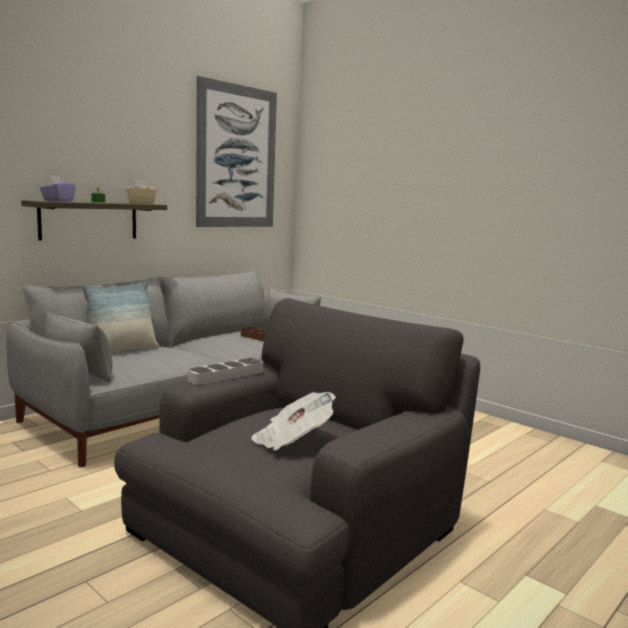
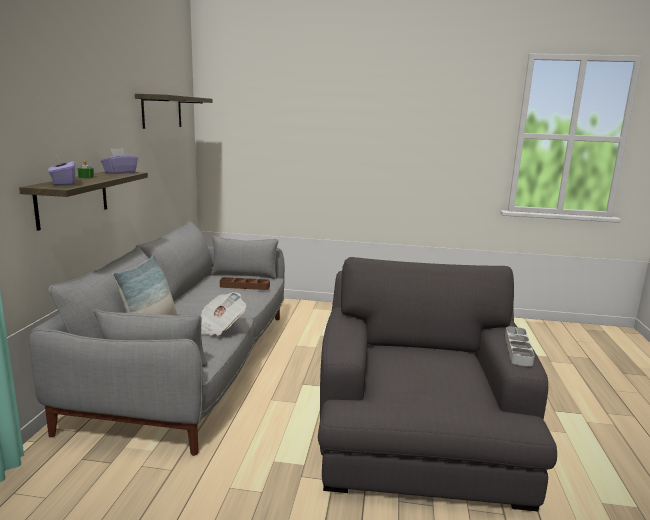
camera: 35 degrees left, 5 degrees up
(141, 203) = (120, 172): beige tissue box -> purple tissue box
(226, 375) = (345, 334): grey tray -> grey tray (518, 349)
(237, 157) = (162, 111): picture -> shelf
(292, 440) = (445, 373): newspaper -> newspaper (218, 327)

